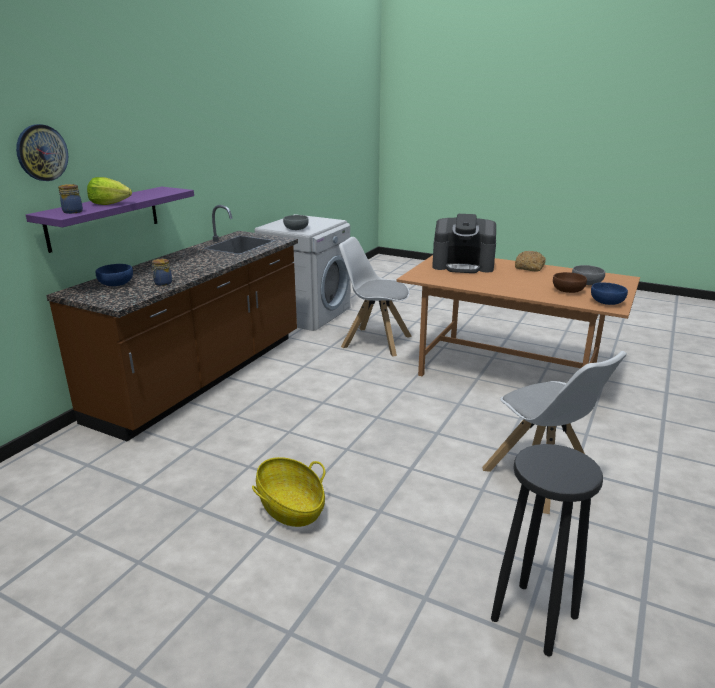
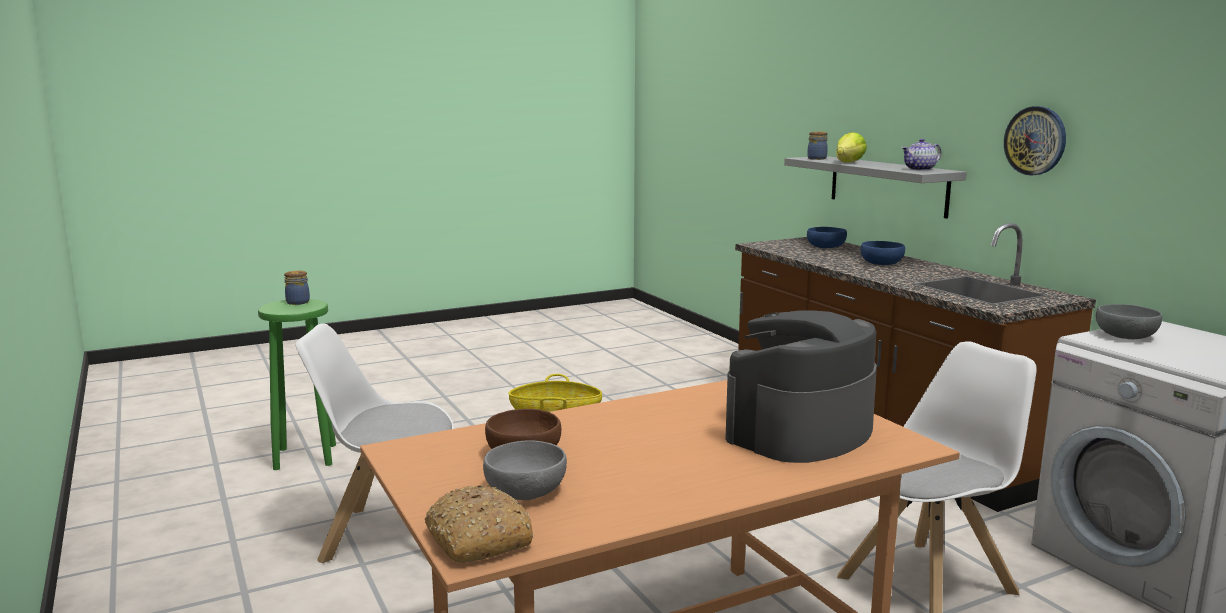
camera: 125 degrees right, 10 degrees down
(41, 153) = (849, 102): wall clock -> wall clock (1035, 140)
(104, 218) = (887, 185): purple shelf -> grey shelf
(159, 191) = (920, 169): none -> teapot
(162, 283) = (806, 255): jar -> jar (298, 302)
(529, 267) = (707, 486): bread -> bread (476, 539)
(533, 618) = (305, 456): black stool -> green stool
(606, 302) = (424, 455): blue bowl -> blue bowl (881, 263)

